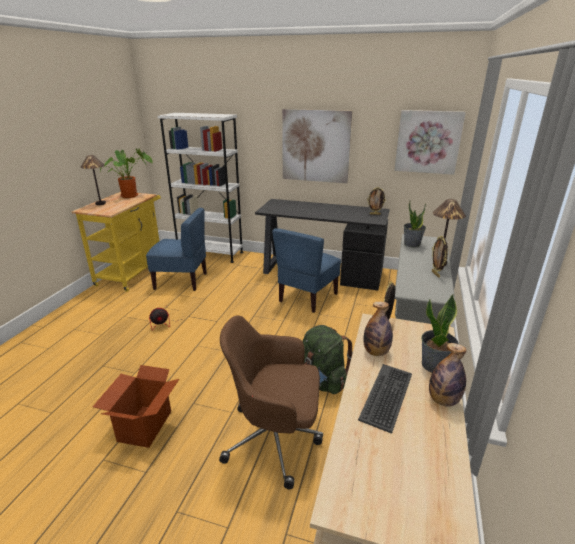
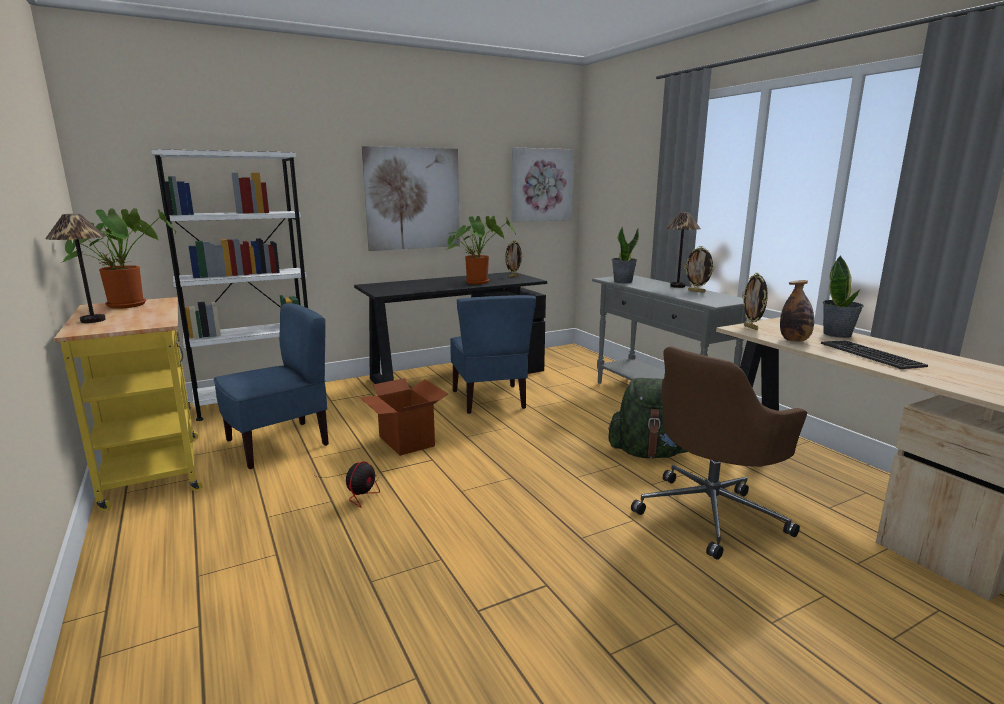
camera: 45 degrees left, 10 degrees down
(144, 426) = (579, 592): cardboard box -> cardboard box (405, 441)
(338, 214) = (478, 282): none -> potted plant
(443, 400) = (891, 345): bottle -> none

